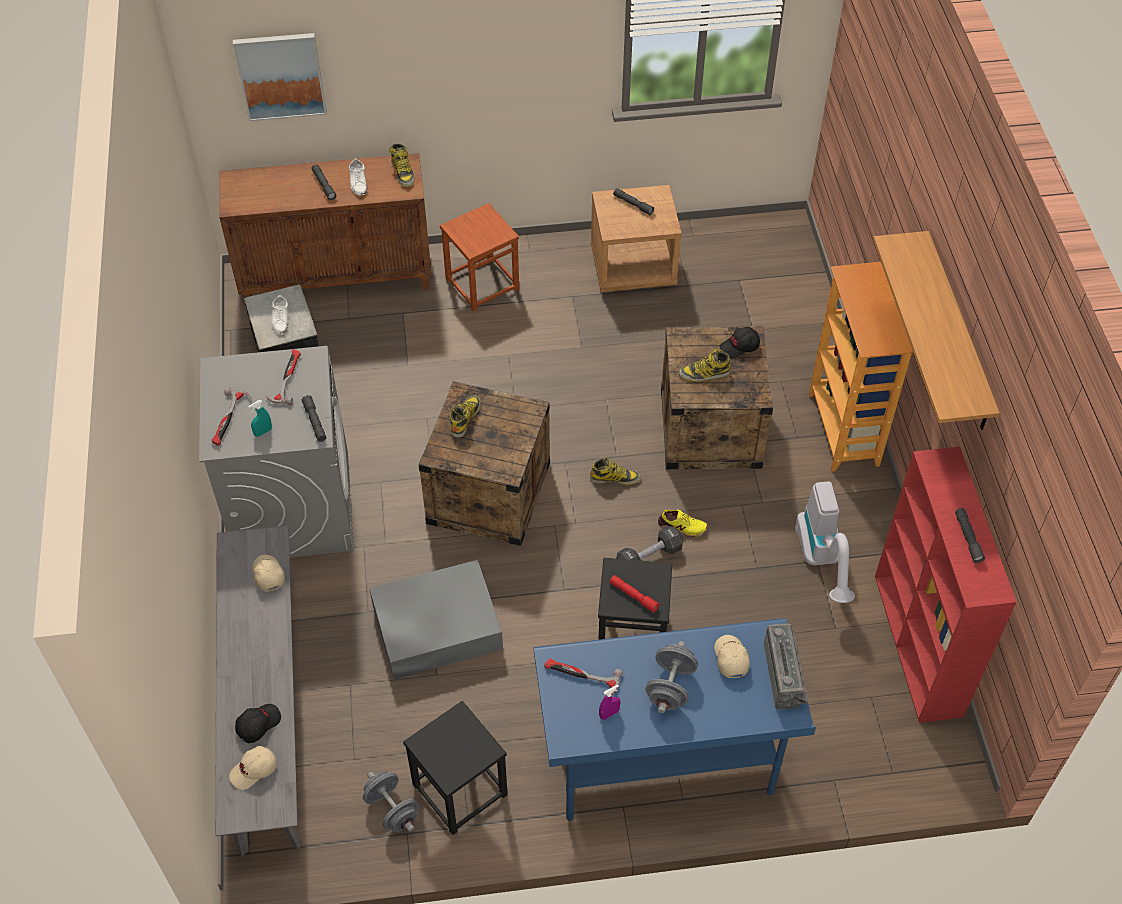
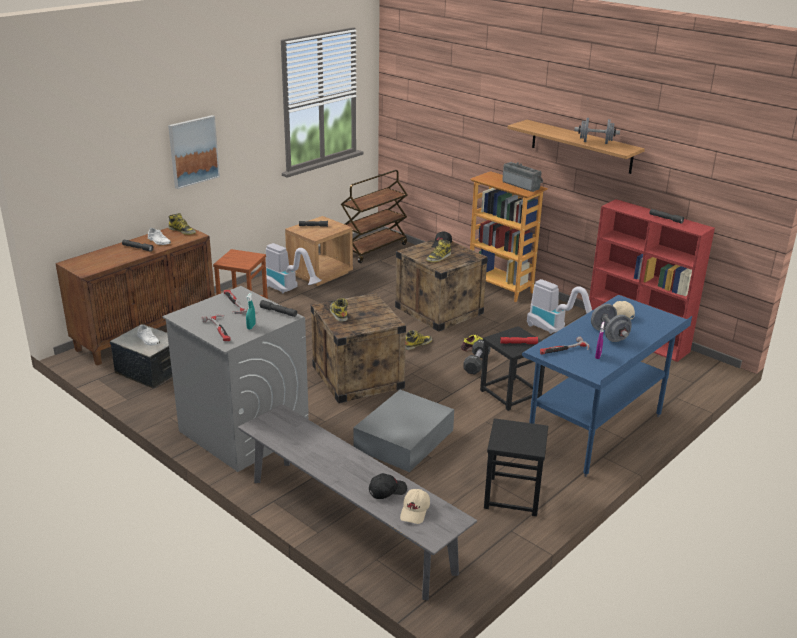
camera: 40 degrees left, 25 degrees down
(258, 724) = (387, 491): black cap -> black cap turned 60 degrees clockwise
(267, 575) = (299, 428): beige cap -> none
(281, 76) = (95, 170): picture -> picture (193, 151)
(392, 809) = (488, 525): grey dumbbell -> grey dumbbell (595, 142)
(564, 282) = (289, 290): none -> vacuum cleaner
(755, 250) = (373, 249): none -> brown cart
(785, 675) = (649, 310): radio -> radio (522, 185)

